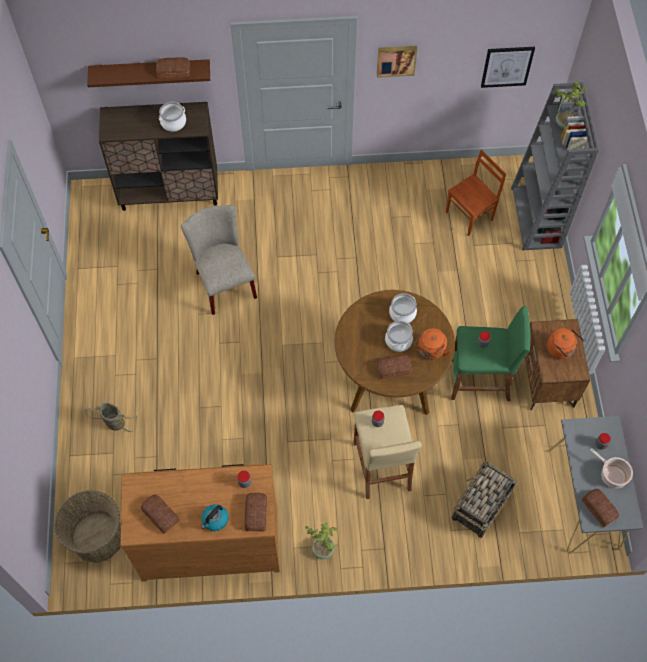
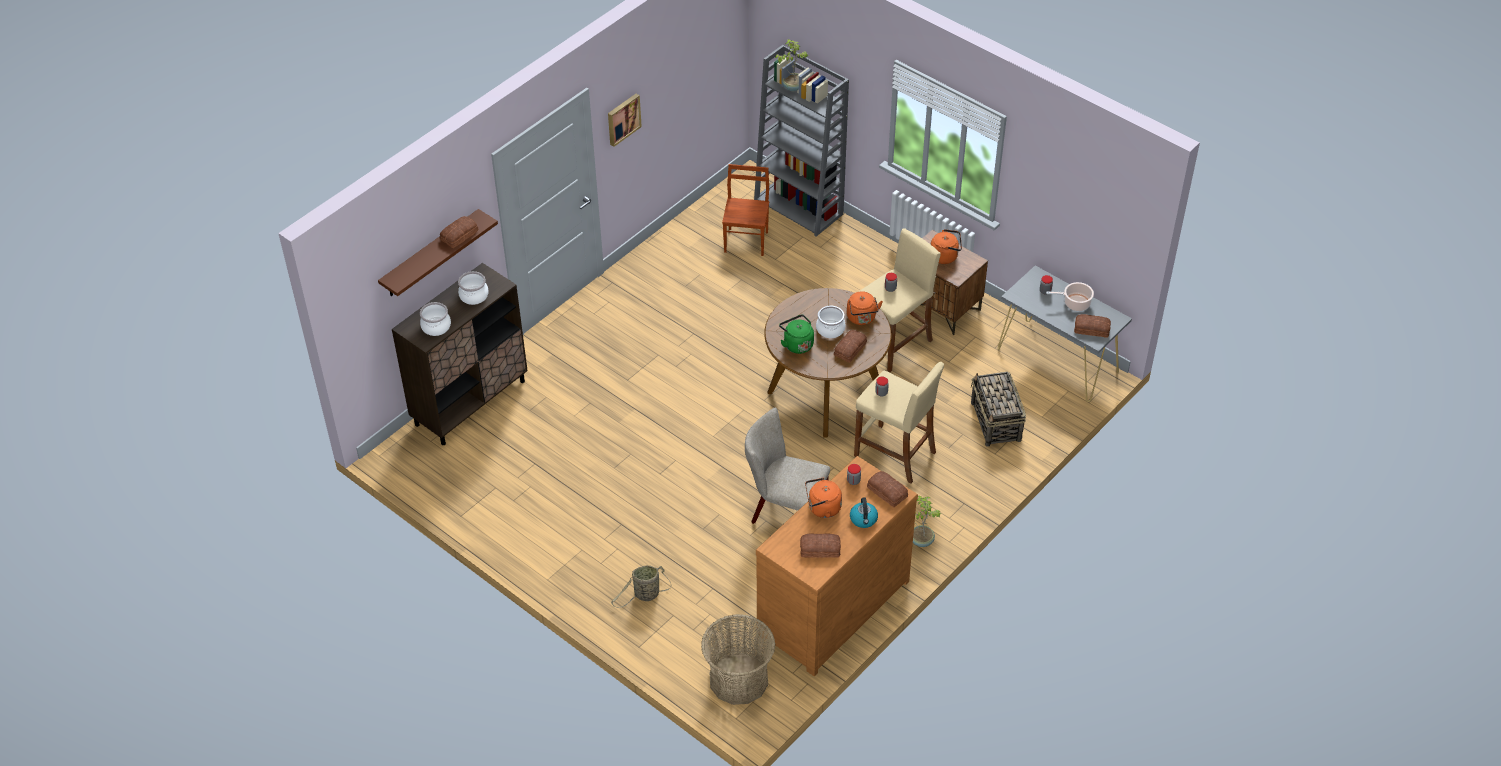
camera: 45 degrees left, 15 degrees down
(199, 484) = (822, 508): none -> orange kettle
(223, 282) = (605, 430): beige chair -> beige chair (784, 511)
(362, 332) = (797, 344): none -> green kettle
(402, 313) = (810, 310): cooking pot -> cooking pot (435, 326)
(480, 380) = (894, 344): green stool -> beige stool
(507, 66) = (704, 76): picture -> none

